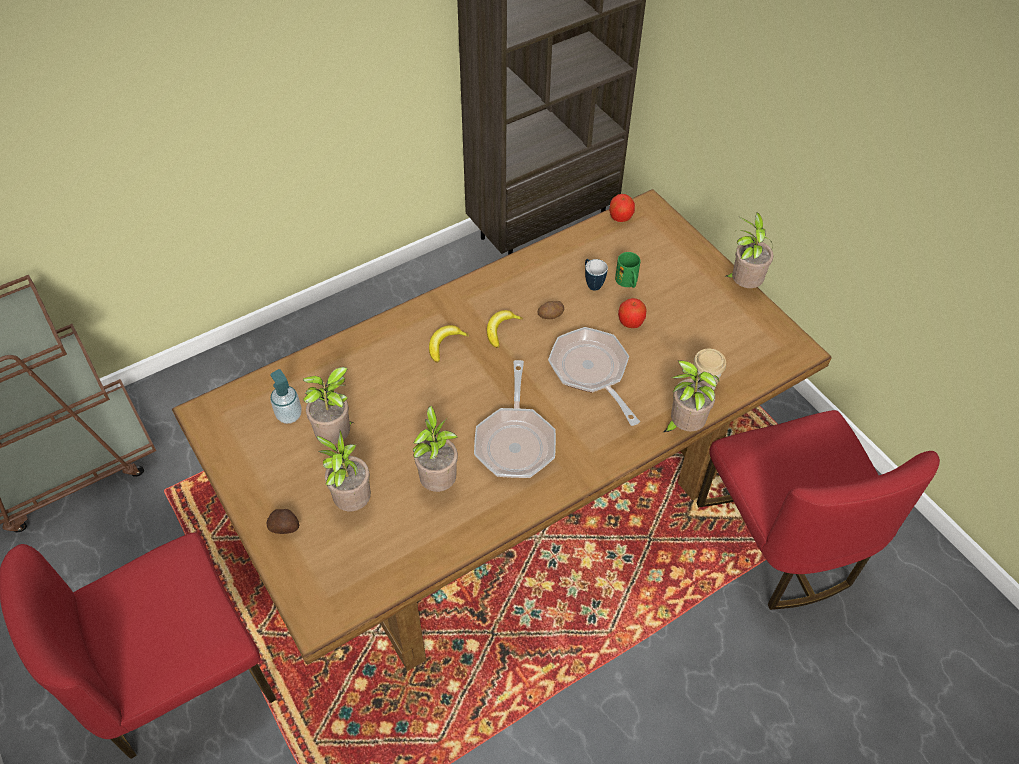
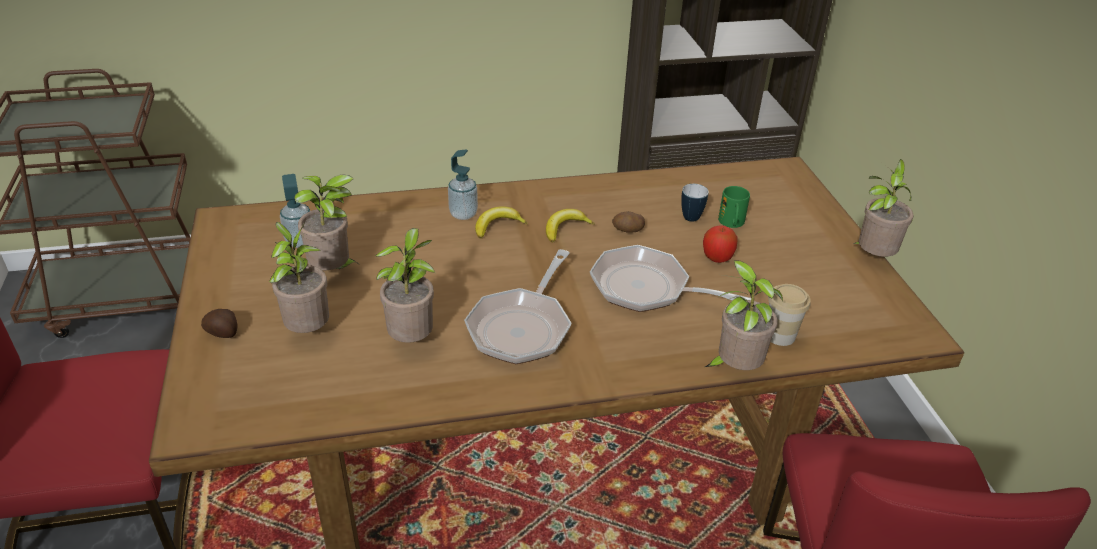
camera: 20 degrees right, 15 degrees down
(409, 340) = (463, 214): none -> soap dispenser
(591, 371) = (647, 289): frying pan -> frying pan turned 60 degrees counterclockwise
(620, 217) = (751, 170): apple -> none

